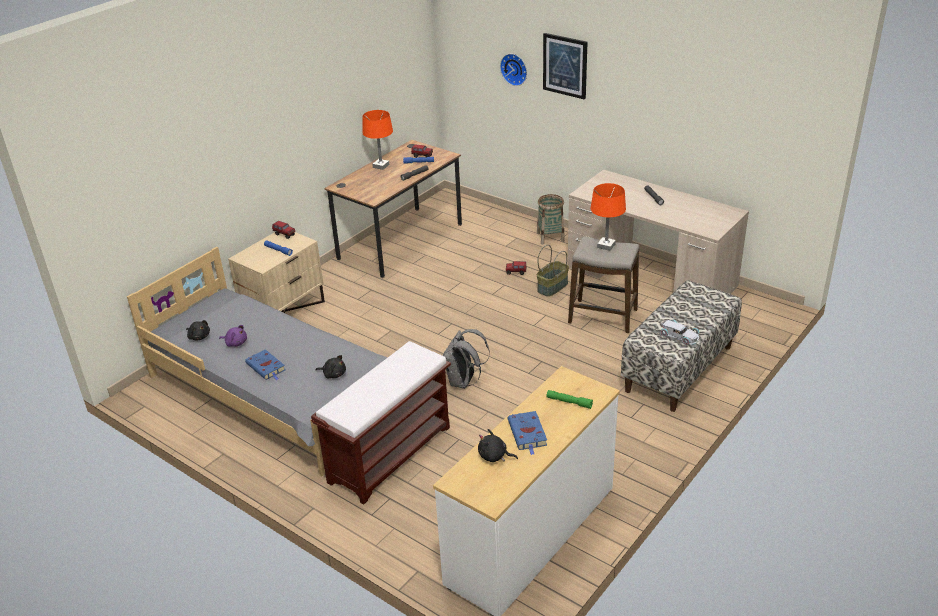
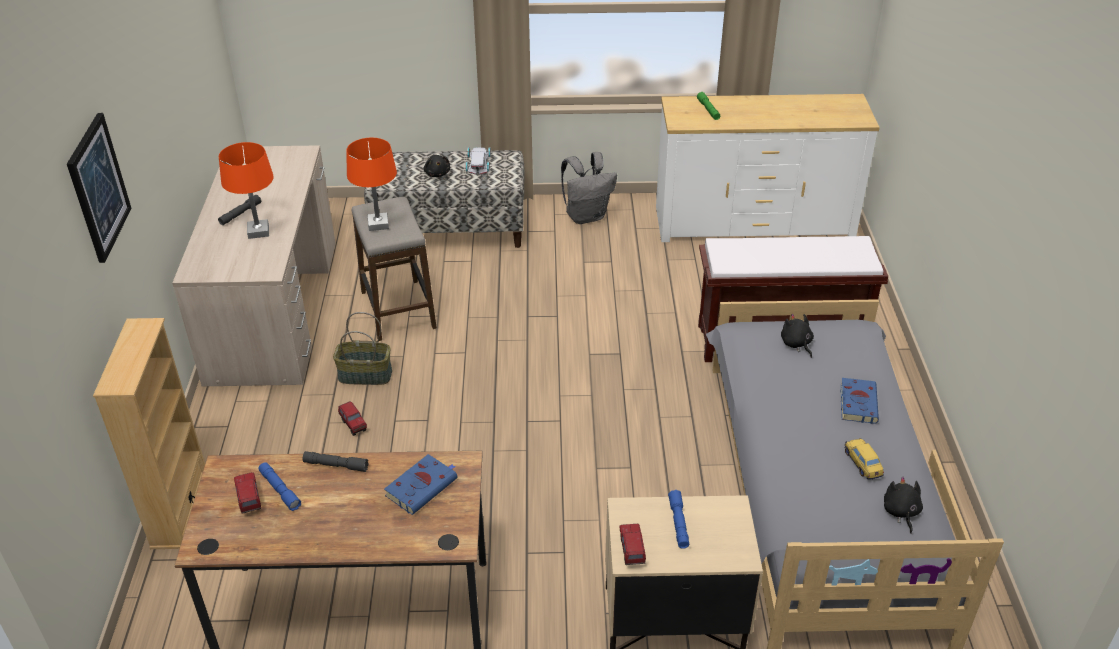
camera: 130 degrees left, 5 degrees up
(235, 343) = (862, 464): purple plush toy -> toy car
(381, 166) = (330, 534): orange table lamp -> orange table lamp (258, 232)
(463, 382) = (622, 352): grey backpack -> grey backpack (586, 216)
(494, 456) = (813, 115): black plush toy -> black plush toy (437, 173)
(515, 69) = (68, 286): wall clock -> none
(515, 218) = (180, 508): none -> beige bookcase
(528, 434) = (769, 112): blue book -> blue book (422, 486)
(550, 237) = (223, 439): basket -> none

